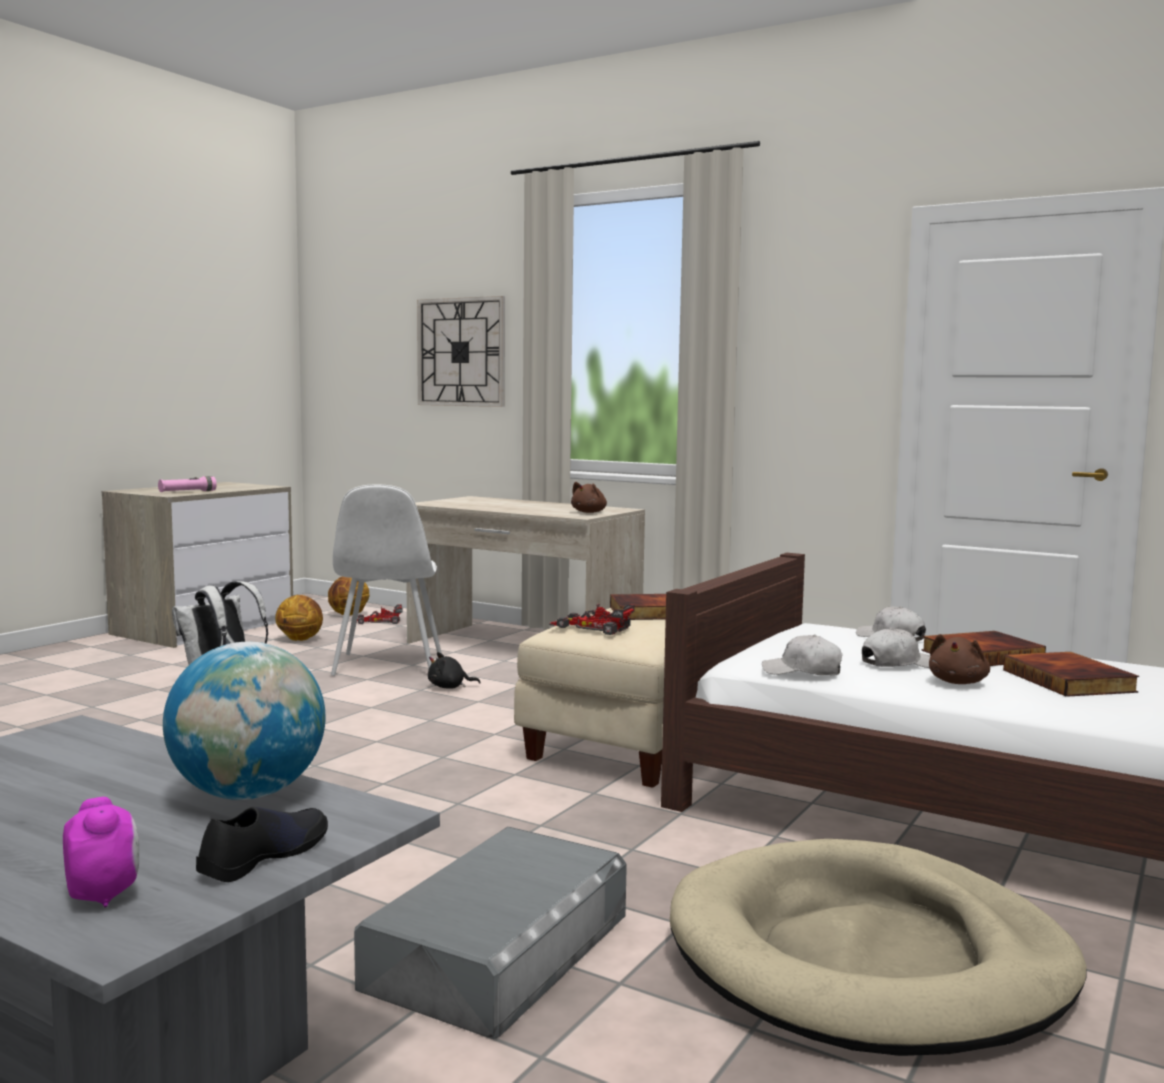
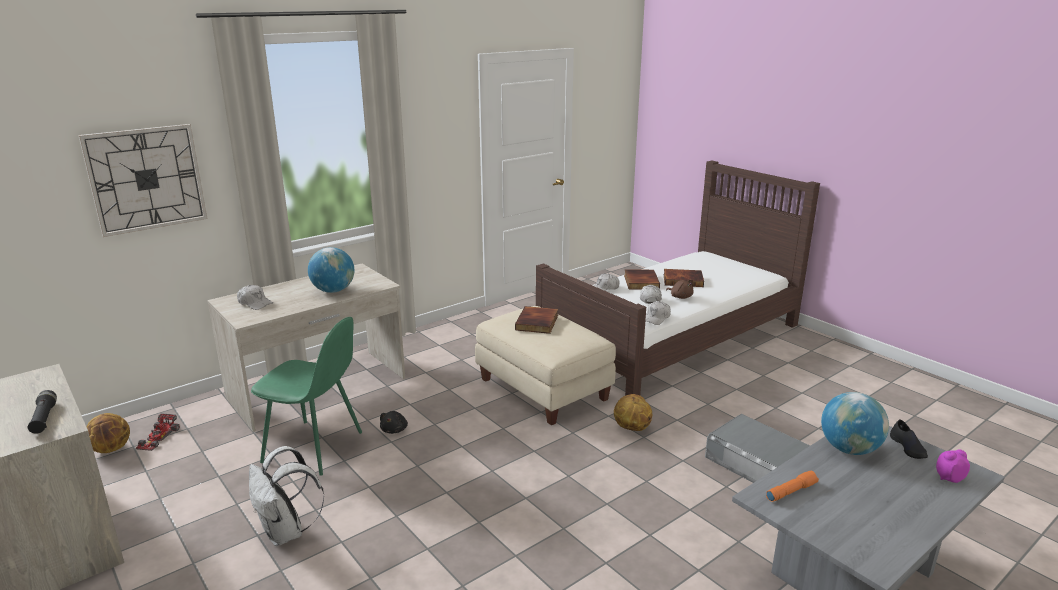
camera: 70 degrees left, 15 degrees up
(84, 747) = (791, 491): none -> orange flashlight
(187, 492) = (44, 418): pink flashlight -> black flashlight
(264, 856) = (908, 447): black shoe -> black shoe turned 150 degrees counterclockwise
(300, 639) = (179, 483): basketball -> basketball (631, 428)
(387, 666) = (315, 448): white chair -> green chair
(474, 501) = (255, 303): none -> white cap
(538, 509) = (333, 291): none -> globe
(590, 512) = (366, 279): brown plush toy -> none
(591, 627) = (563, 343): toy car -> none
(868, 958) = (774, 396): beige dog bed -> none

